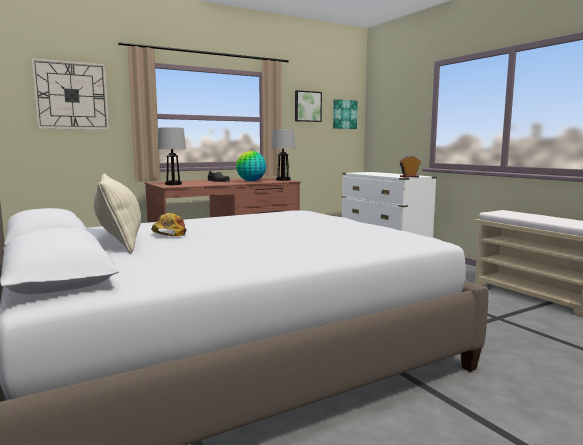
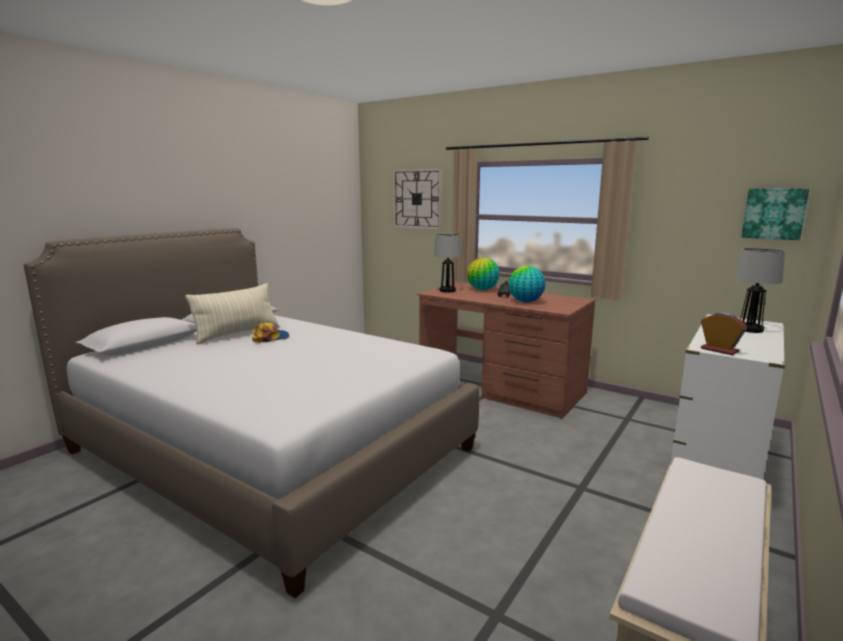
camera: 65 degrees right, 5 degrees up
(191, 181) = (482, 289): none -> globe
(282, 180) = (564, 308): table lamp -> table lamp (749, 329)
(307, 106) = (689, 202): picture -> none

